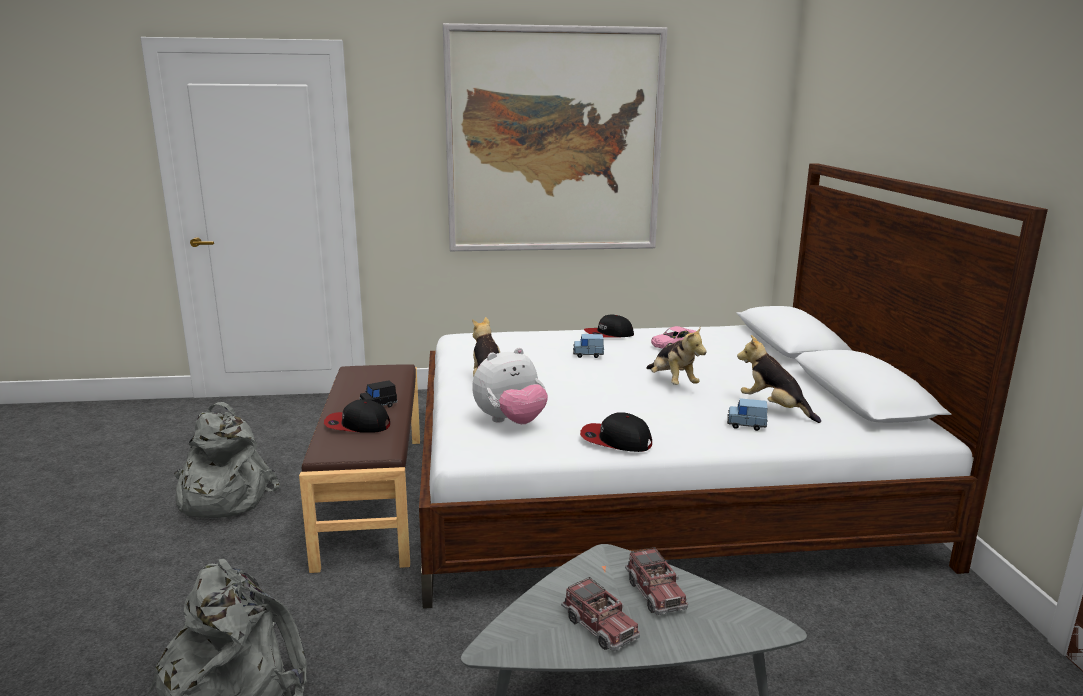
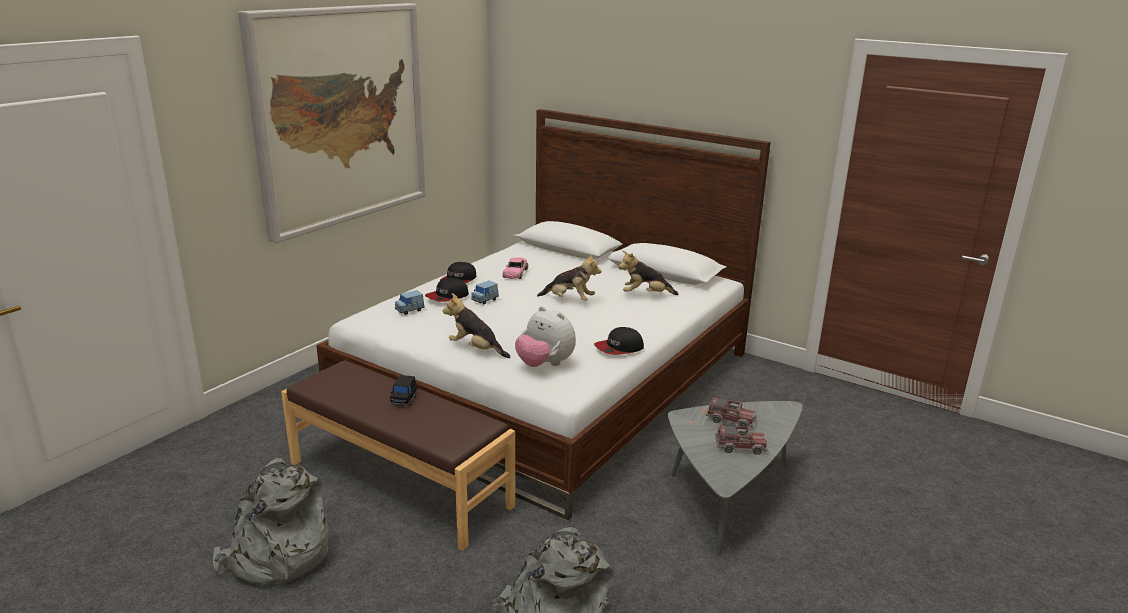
camera: 50 degrees left, 5 degrees up
(357, 425) = (425, 419): cap -> cap (447, 296)
(510, 422) = (545, 364): plush toy -> plush toy turned 120 degrees clockwise
(746, 425) = (652, 310): blue toy car -> blue toy car (409, 310)

